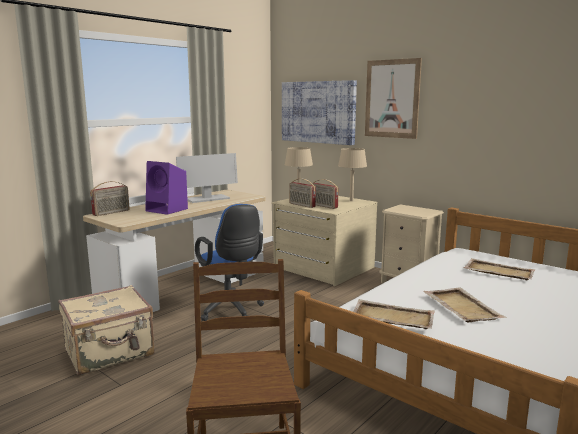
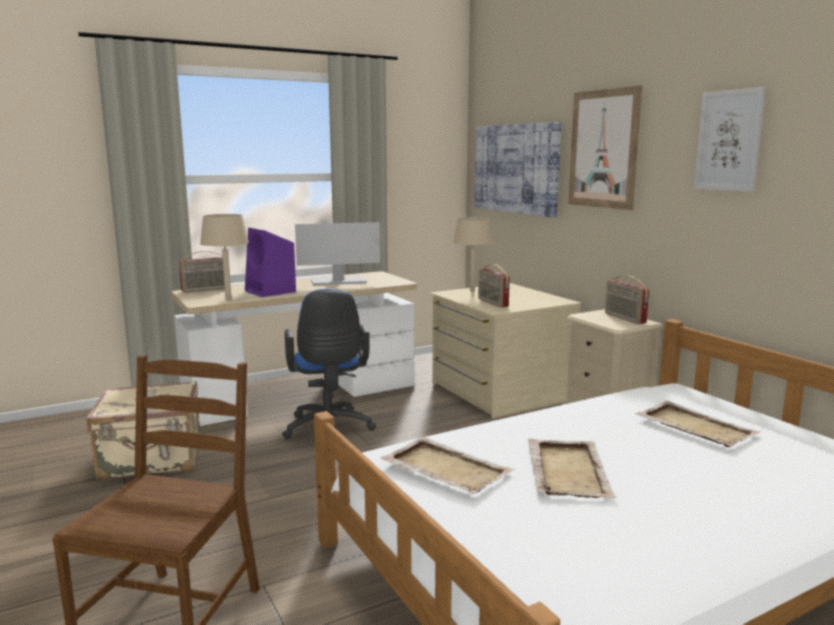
camera: 20 degrees right, 0 degrees up
(301, 205) = (464, 299): radio -> radio (624, 318)
(351, 200) = (543, 298): beige table lamp -> beige table lamp (228, 299)
(486, 94) = (728, 141): none -> picture

